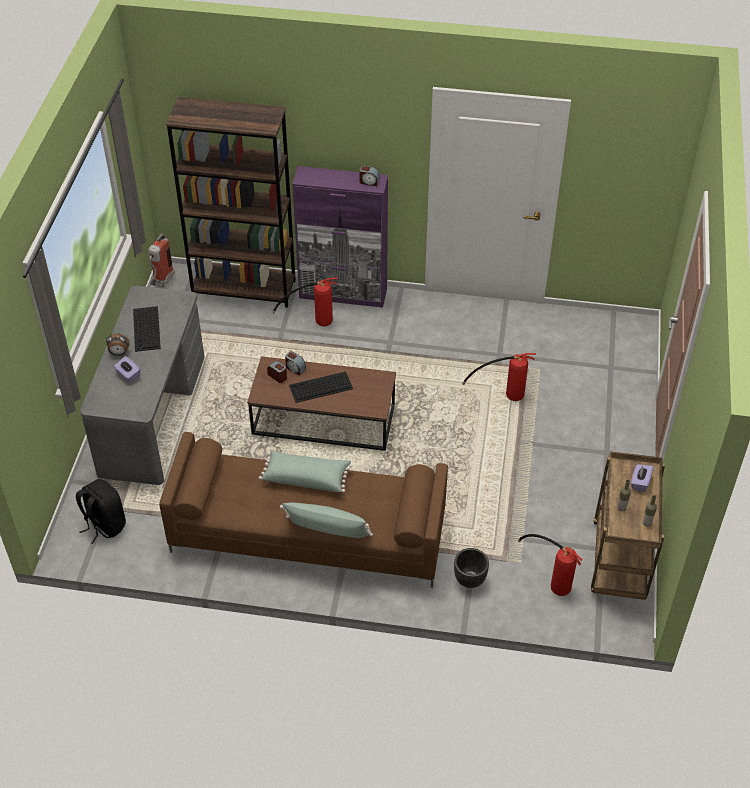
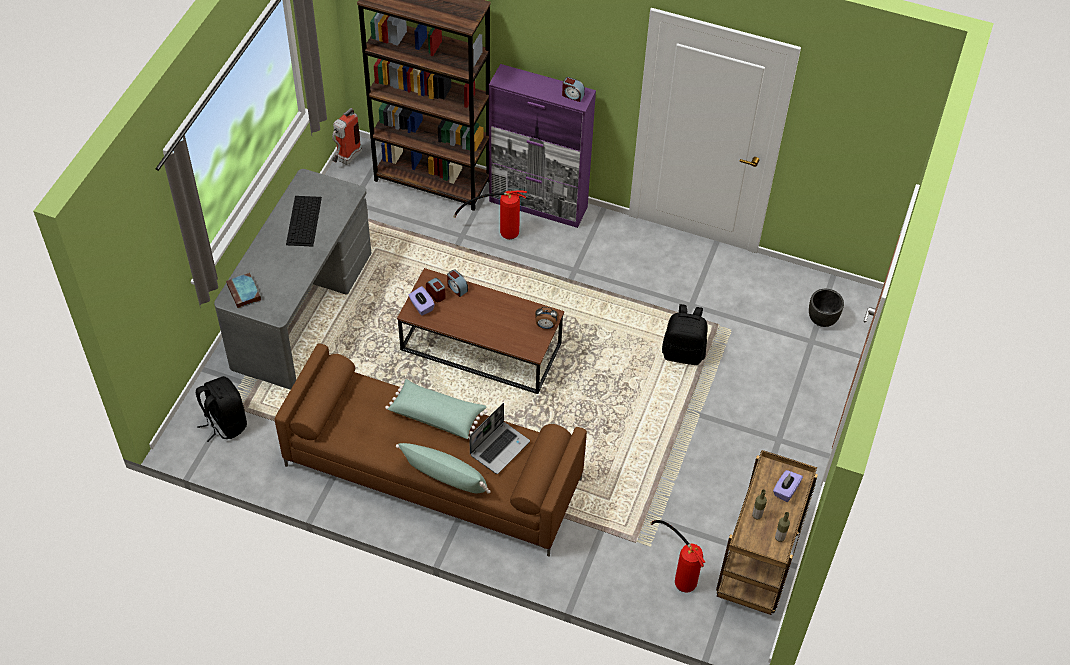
camera: 10 degrees right, 5 degrees up
(106, 398) = (244, 293): none -> book
(119, 353) = (269, 244): alarm clock -> alarm clock (546, 326)
(128, 375) = (272, 271): purple tissue box -> purple tissue box (421, 306)
(320, 387) = (478, 314): keyboard -> none
(371, 495) = (499, 447): none -> laptop
(469, 580) = (590, 556): black planter -> black planter (821, 320)
(504, 395) = (683, 353): fire extinguisher -> black backpack

